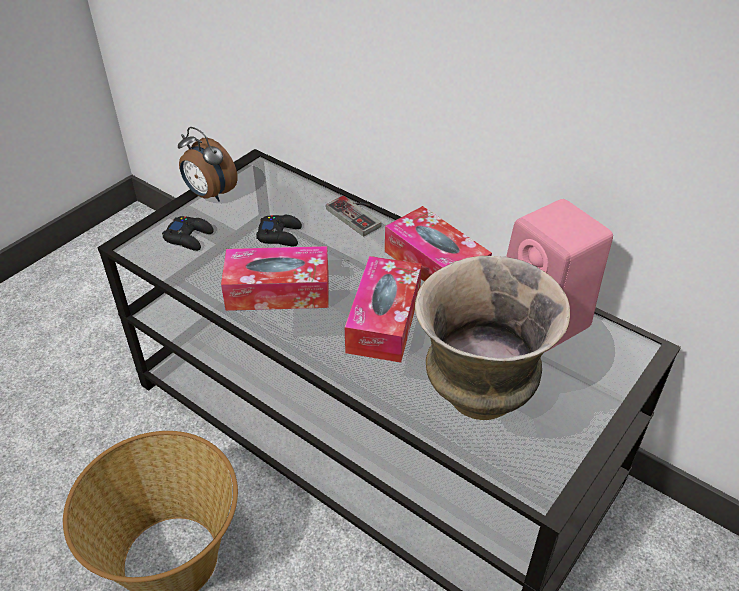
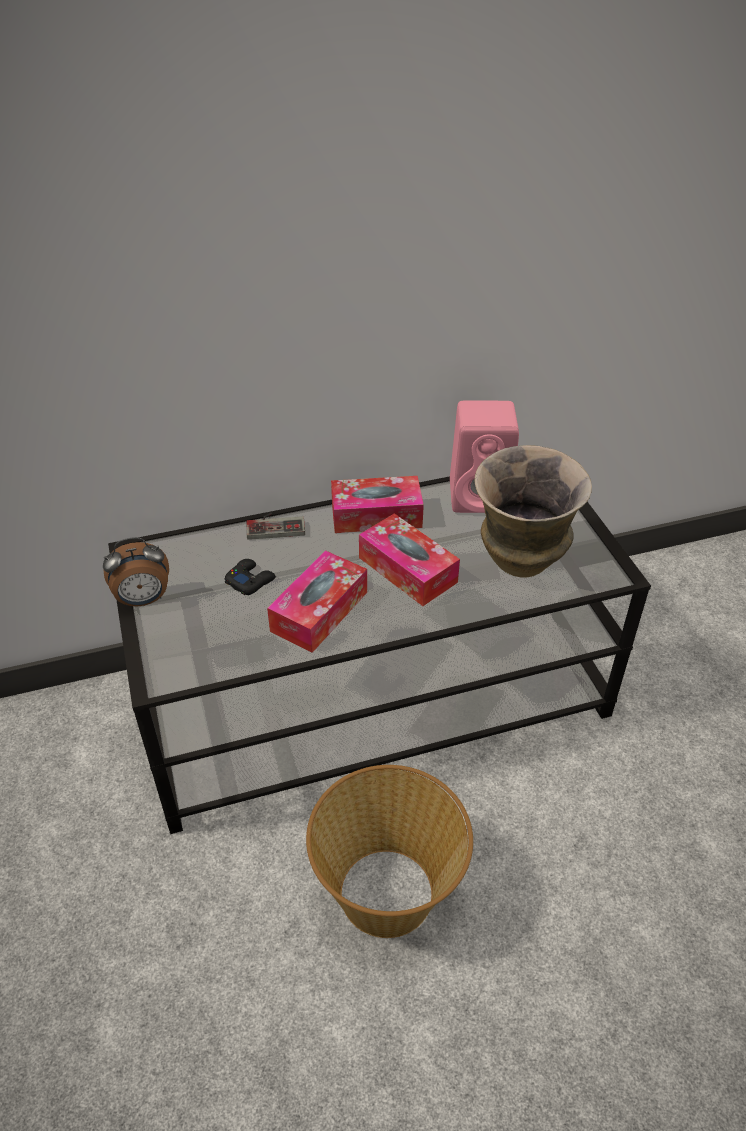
camera: 55 degrees left, 0 degrees up
(189, 237) = (189, 638): black game controller -> none

